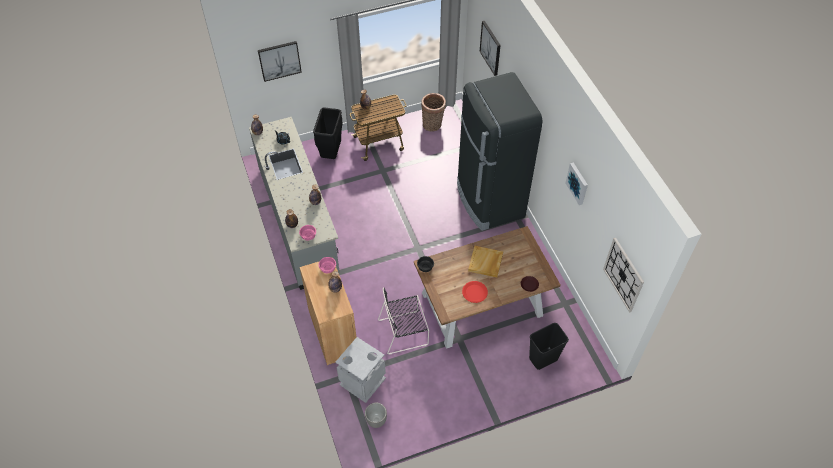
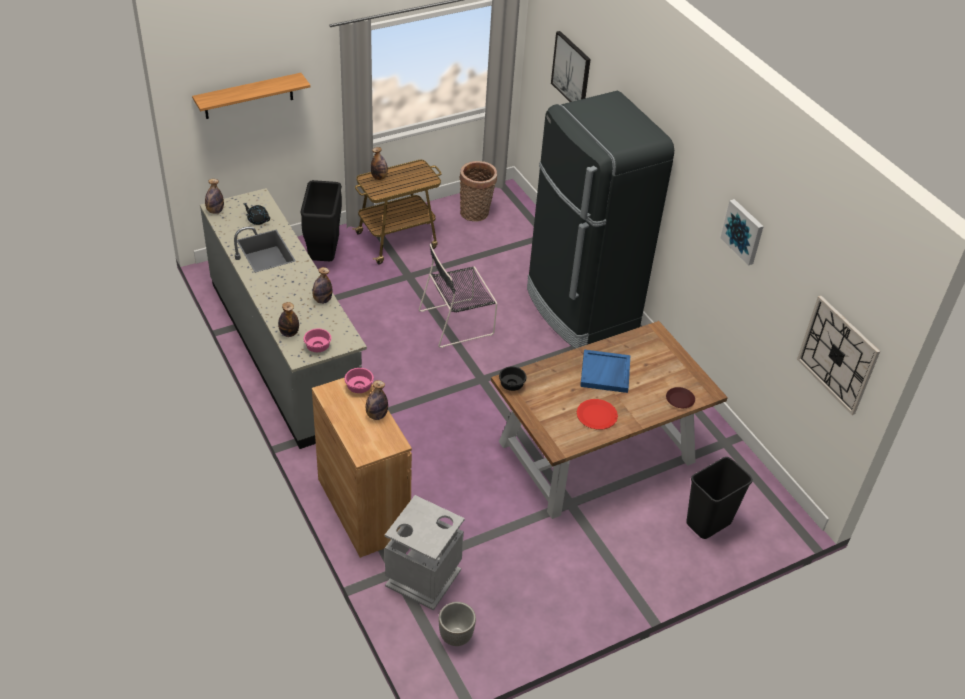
camera: 10 degrees left, 10 degrees down
(279, 60) = (248, 96): picture -> shelf
(404, 332) = (480, 499): black chair -> black chair (458, 322)
(485, 262) = (605, 373): beige tray -> blue tray

